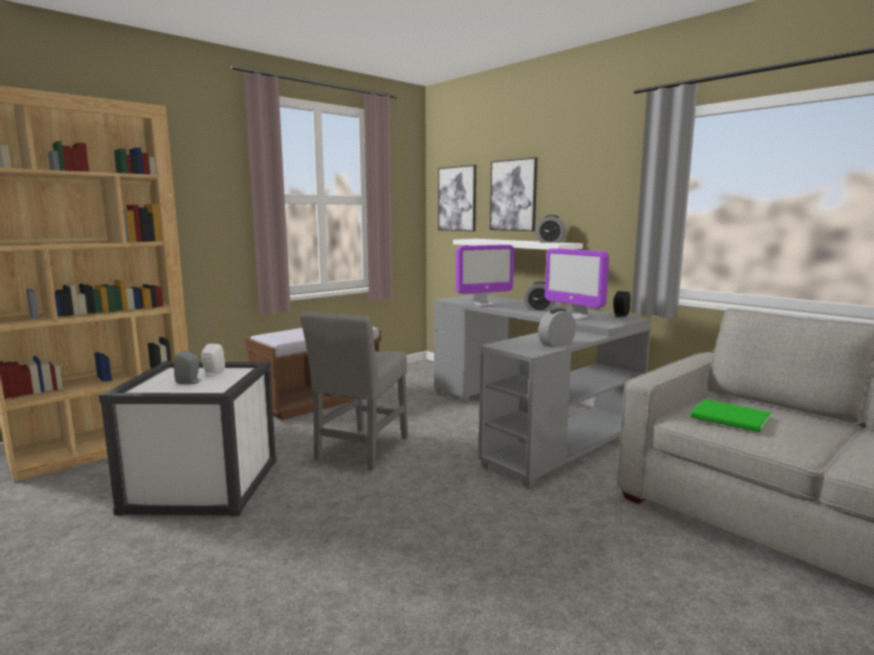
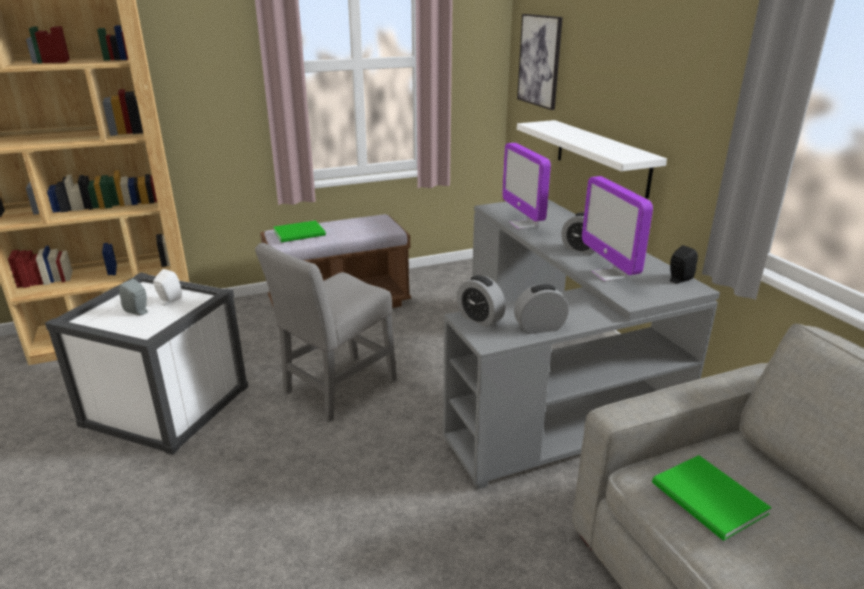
camera: 20 degrees right, 15 degrees up
(289, 333) = (301, 233): none -> green book
(483, 304) = (523, 225): monitor -> monitor turned 75 degrees clockwise
(513, 195) = (598, 70): picture -> none
(550, 242) = (624, 151): alarm clock -> alarm clock (480, 319)

